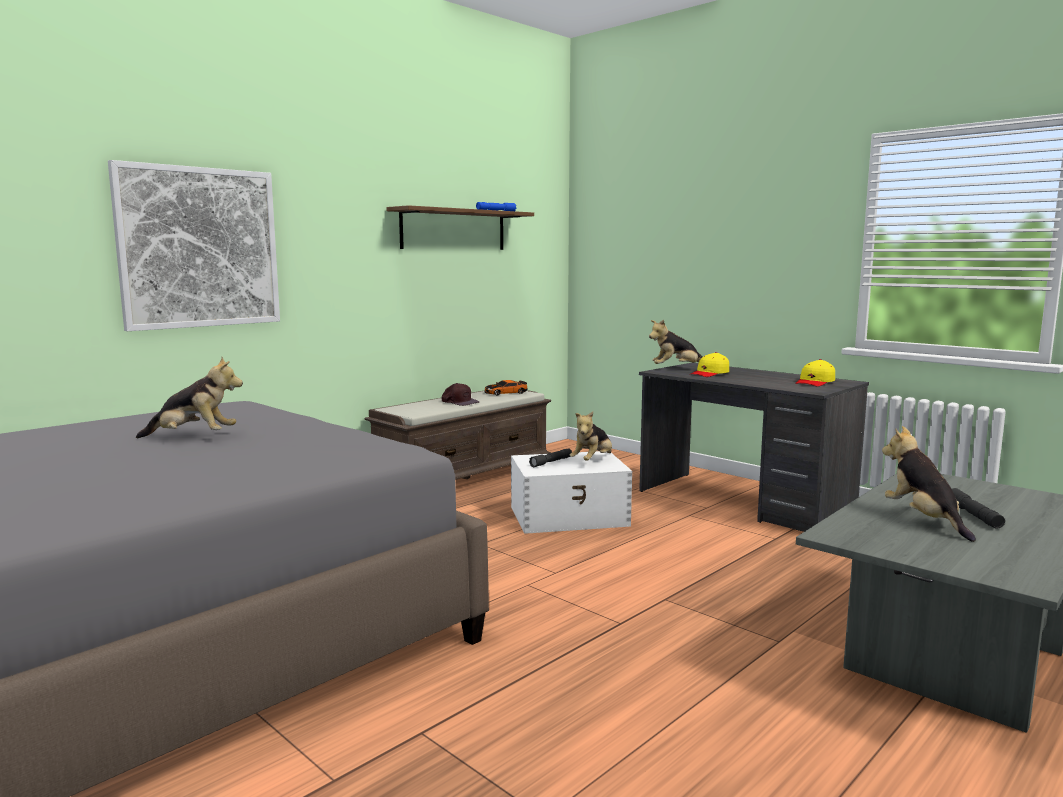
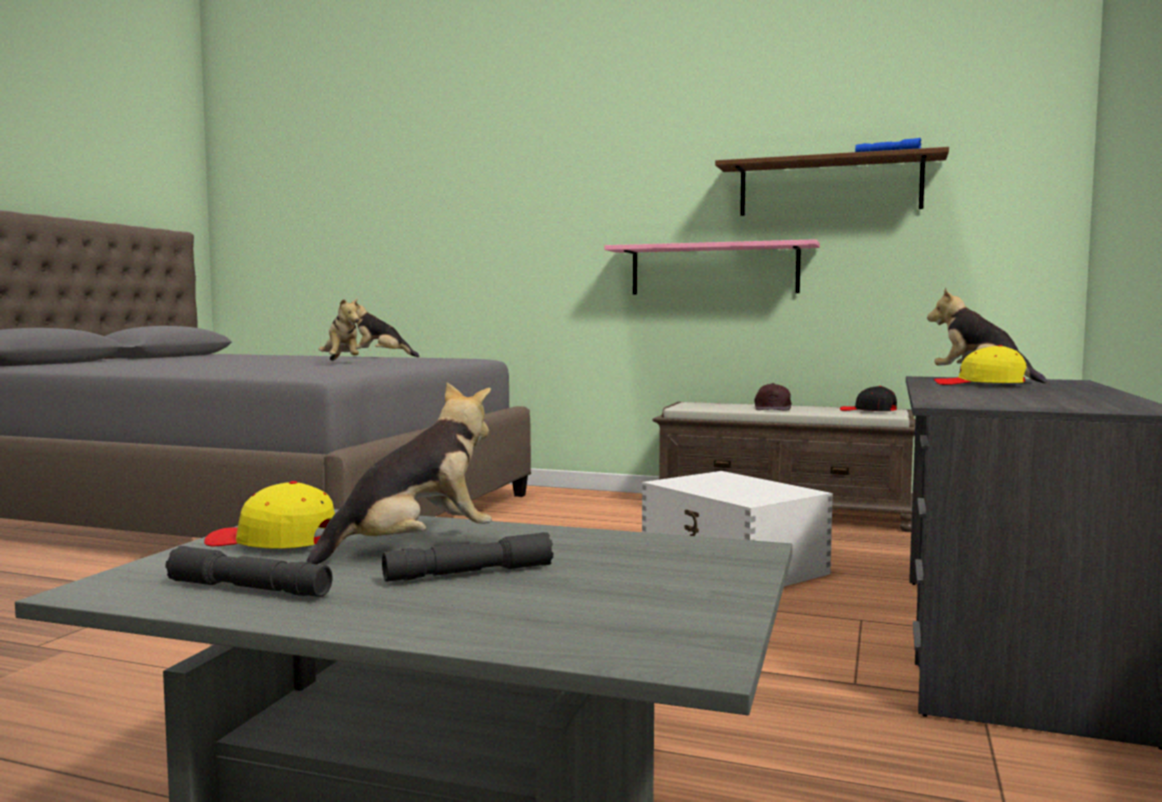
camera: 65 degrees right, 5 degrees down
(199, 247) = (518, 224): picture -> none
(383, 294) = (714, 269): none -> pink shelf
(506, 393) = (868, 411): toy car -> black cap
(551, 462) = (720, 482): grey flashlight -> grey flashlight (249, 589)
(592, 461) = (761, 492): plush toy -> plush toy (380, 357)
(815, 382) = (1059, 403): yellow cap -> yellow cap (272, 542)

